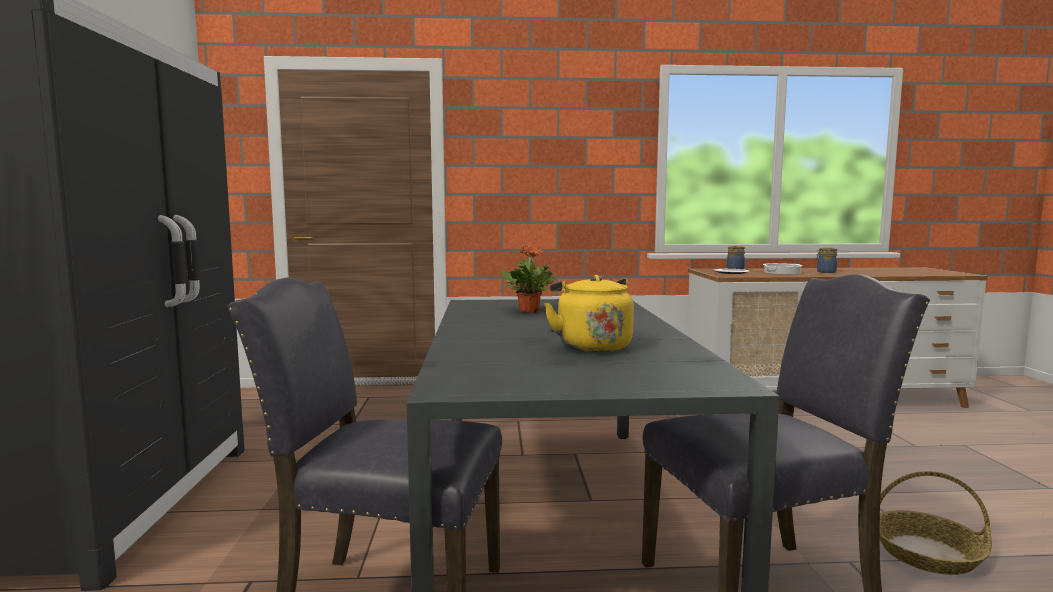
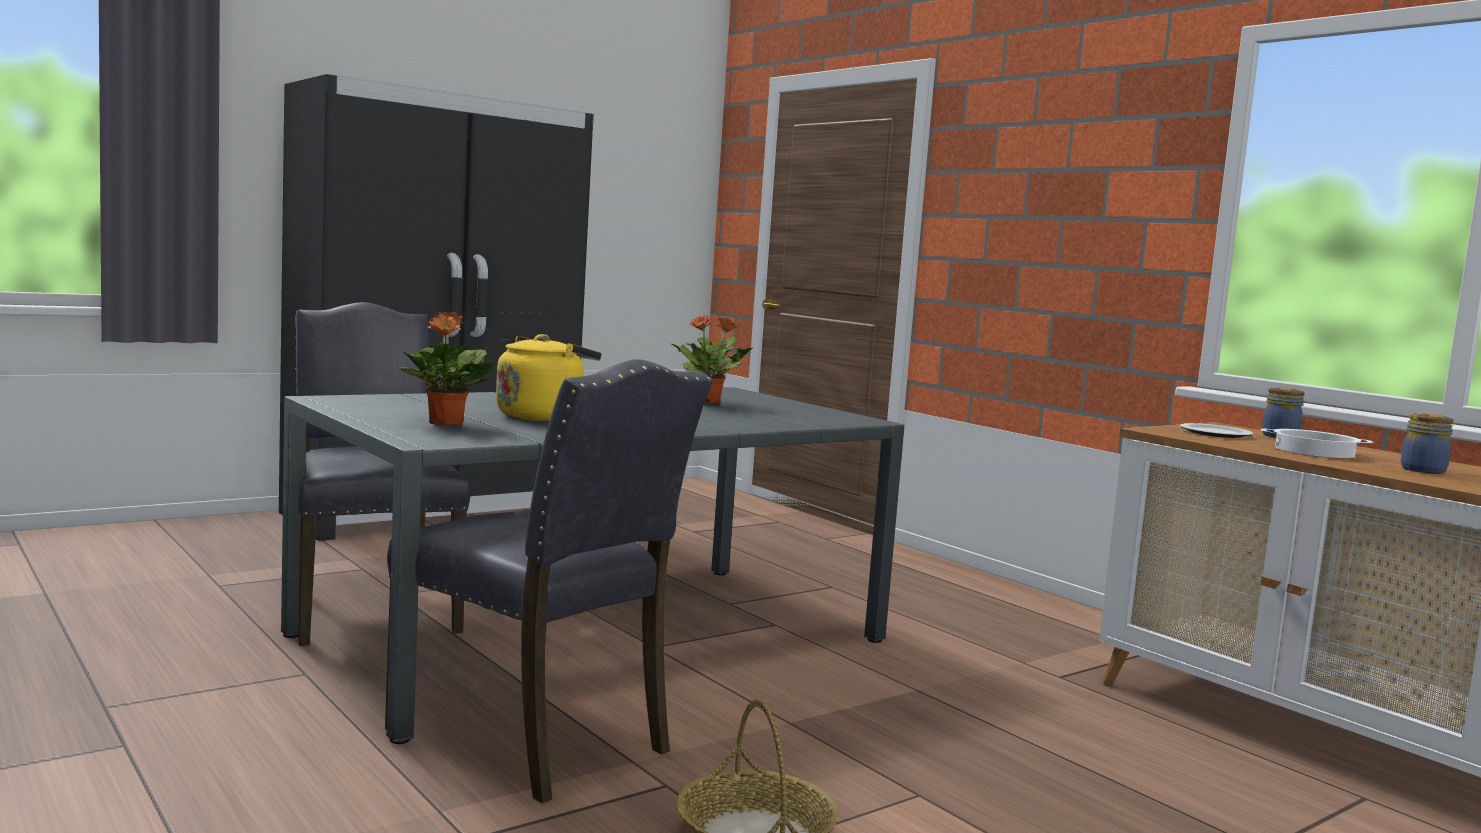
camera: 55 degrees right, 0 degrees up
(628, 370) = (445, 423): none -> potted plant

